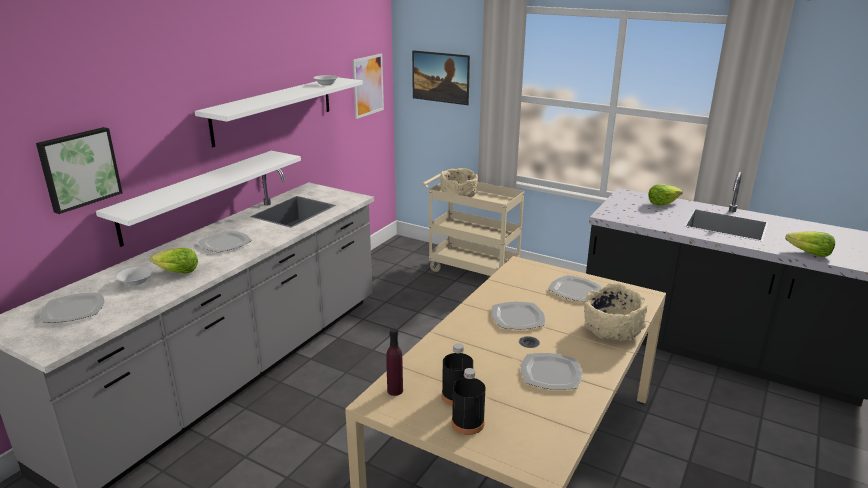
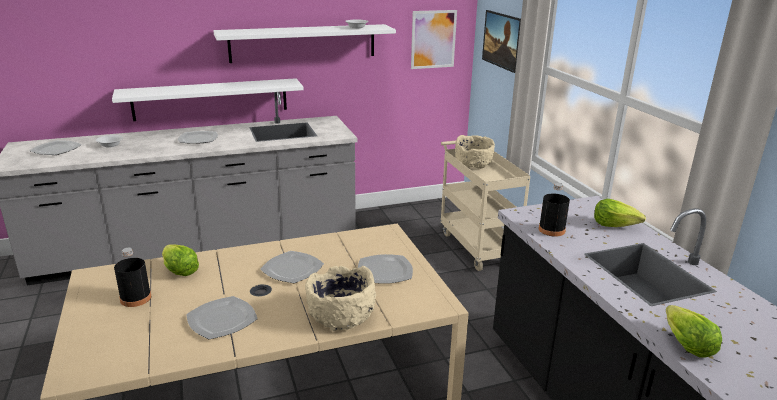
camera: 40 degrees right, 0 degrees up
(79, 168) = (103, 55): picture -> none
(177, 272) = (139, 147): lettuce -> lettuce (179, 270)
(395, 390) = (114, 274): purple bottle -> none
(468, 423) = (102, 318): black bottle -> black bottle (551, 230)

